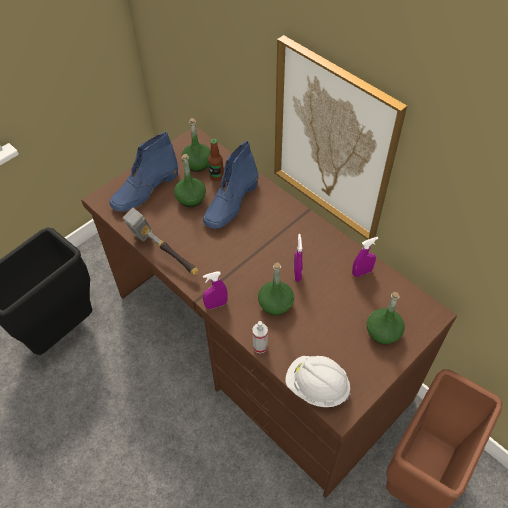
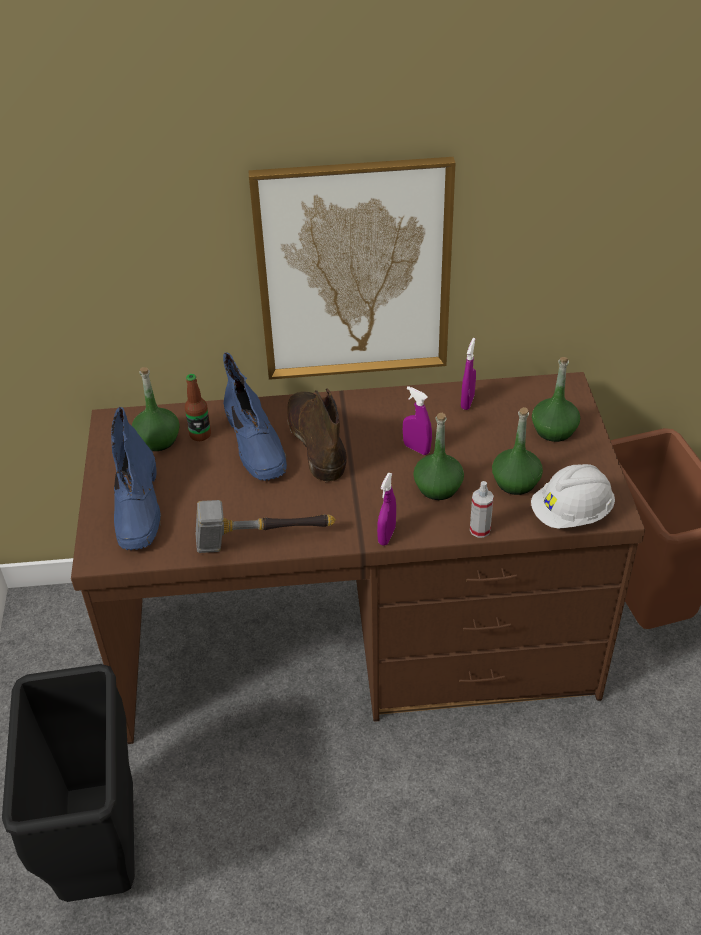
camera: 50 degrees left, 10 degrees down
(190, 198) = (205, 474): green bottle -> green bottle (515, 482)
(259, 225) = (316, 440): none -> brown boot

